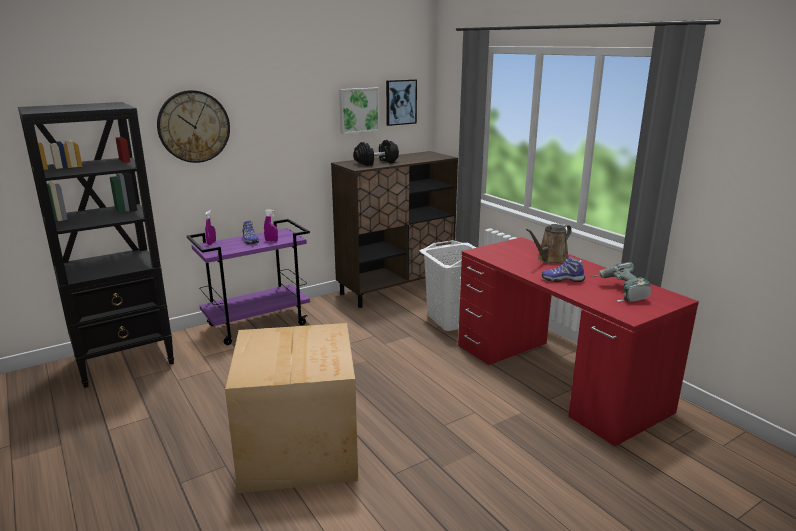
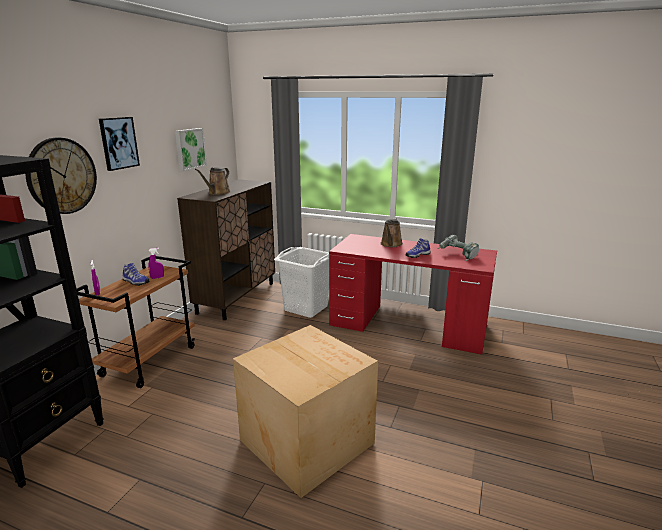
camera: 35 degrees left, 0 degrees up
(258, 324) = (149, 360): purple cart -> brown cart
(376, 162) = (217, 193): black dumbbell -> brown watering can
(400, 102) = (216, 140): picture -> picture (118, 143)

